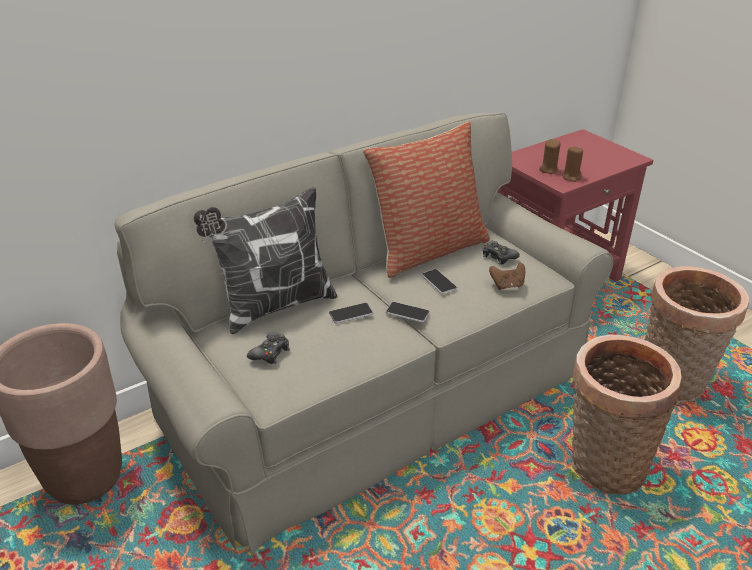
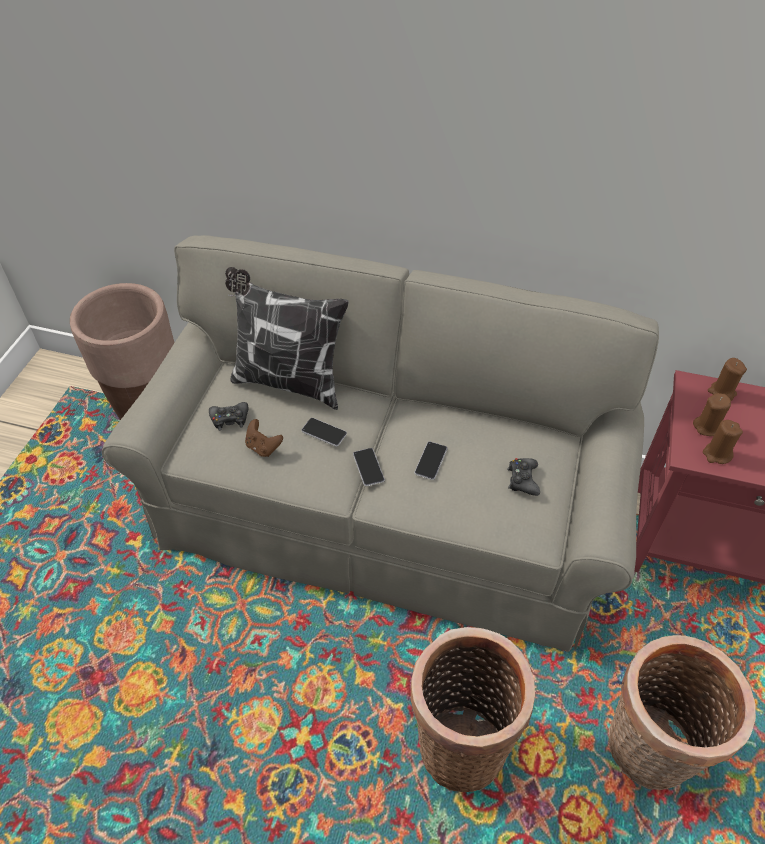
camera: 50 degrees right, 15 degrees up
(428, 249) = (476, 422): pillow -> none
(507, 285) = (483, 514): brown game controller -> brown game controller (263, 447)
(529, 154) = (721, 392): none -> brown candle

